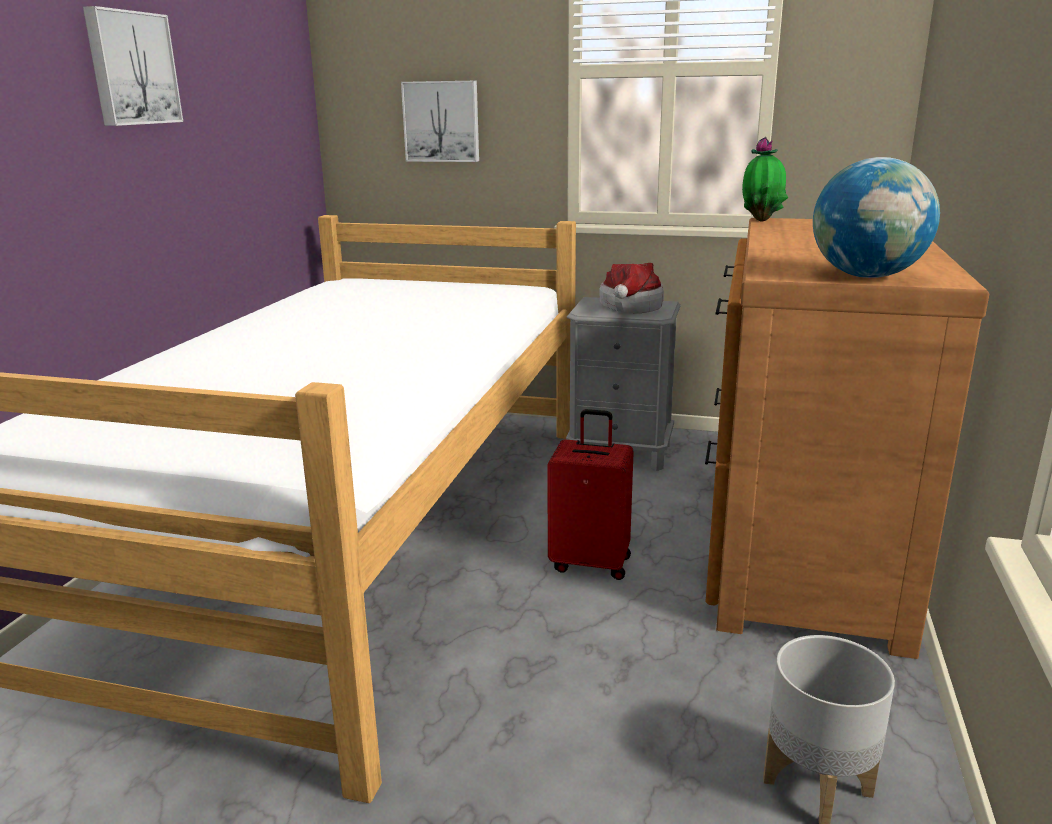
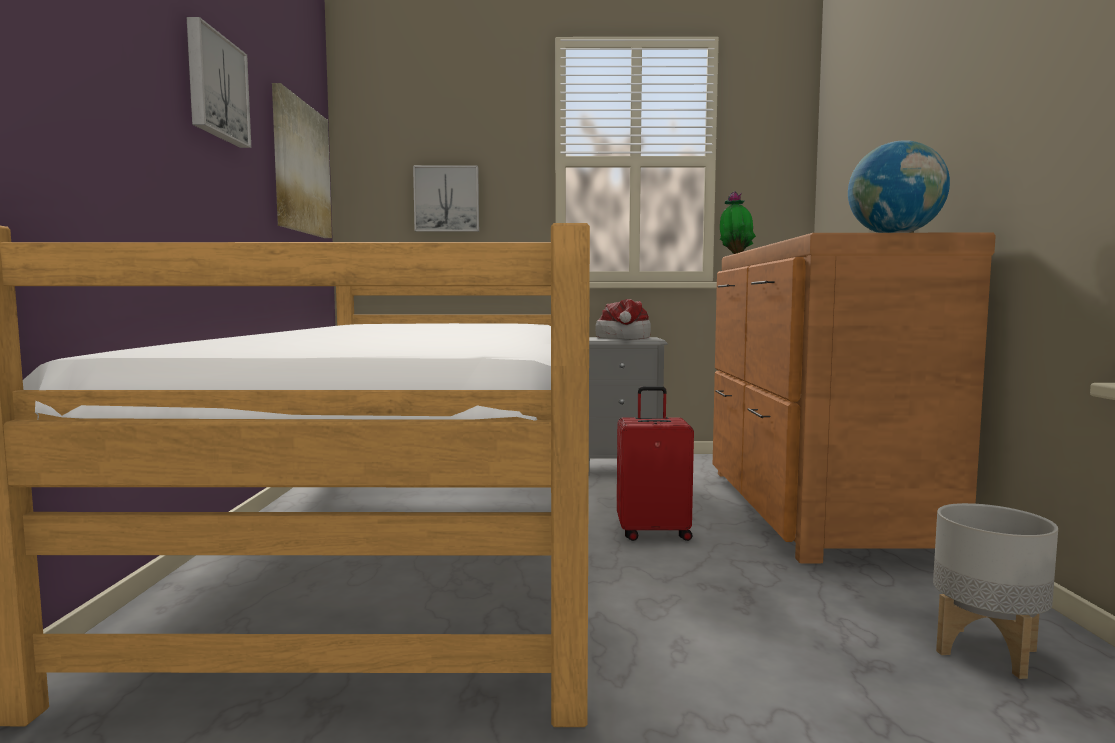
camera: 15 degrees left, 15 degrees down
(265, 106) = (301, 168): none -> picture

